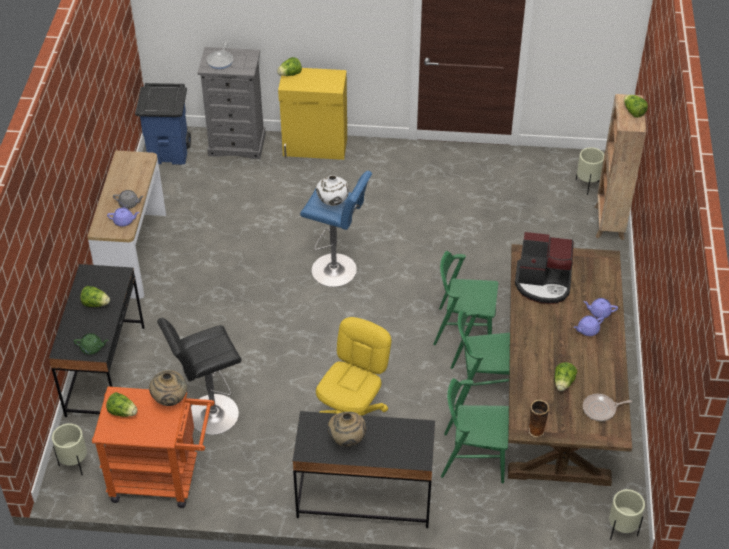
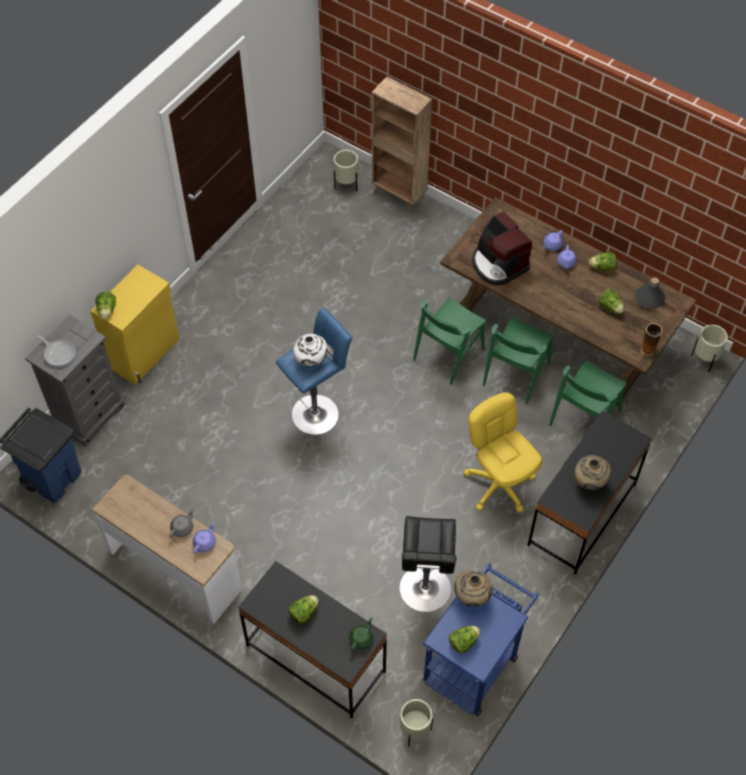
camera: 60 degrees left, 10 degrees up
(163, 479) = (475, 662): orange cart -> blue cart
(543, 283) = (498, 264): coffee machine -> coffee machine turned 105 degrees clockwise
(601, 409) = (649, 298): frying pan -> grey bottle
(633, 112) = (403, 93): lettuce -> lettuce (602, 267)

